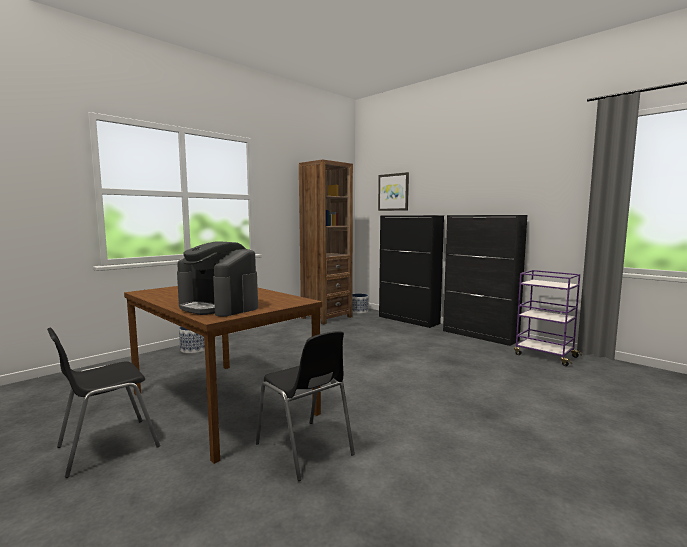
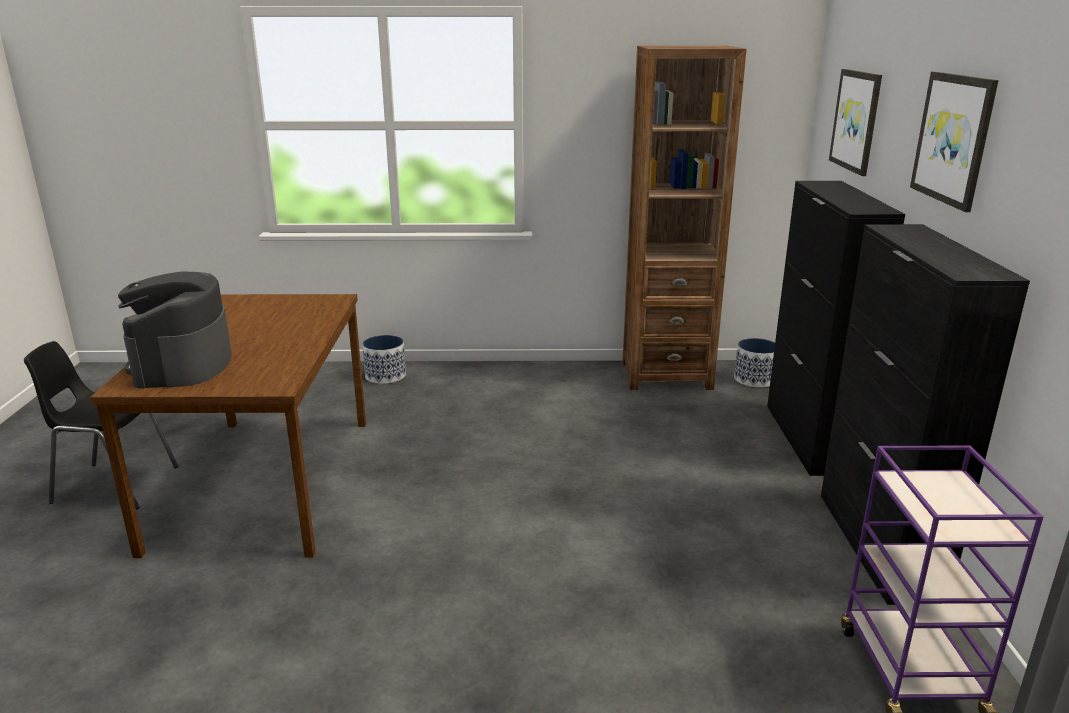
camera: 45 degrees right, 15 degrees up
(305, 449) = (212, 596): black chair -> none
(464, 184) = (954, 139): none -> picture

